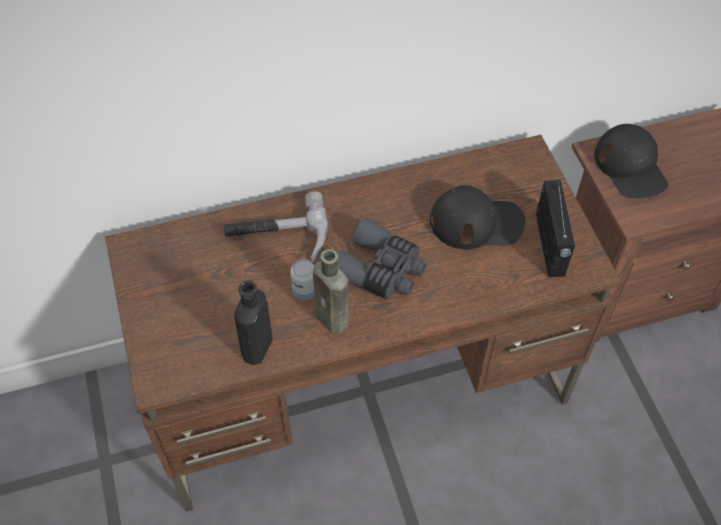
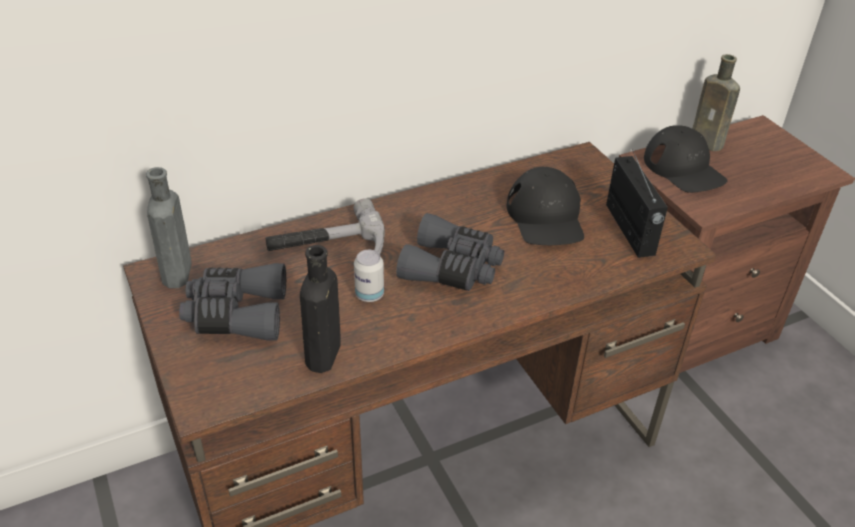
camera: 10 degrees left, 15 degrees down
(148, 253) = (177, 276): none -> grey bottle
(192, 297) = (236, 313): none -> grey binoculars
(334, 320) = (409, 319): brown bottle -> brown bottle (708, 144)
(476, 222) = (546, 217): black cap -> black cap turned 90 degrees clockwise

